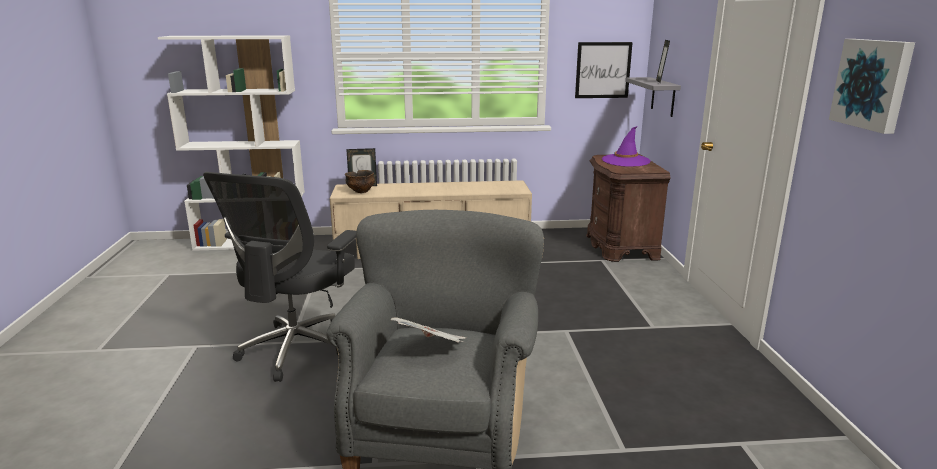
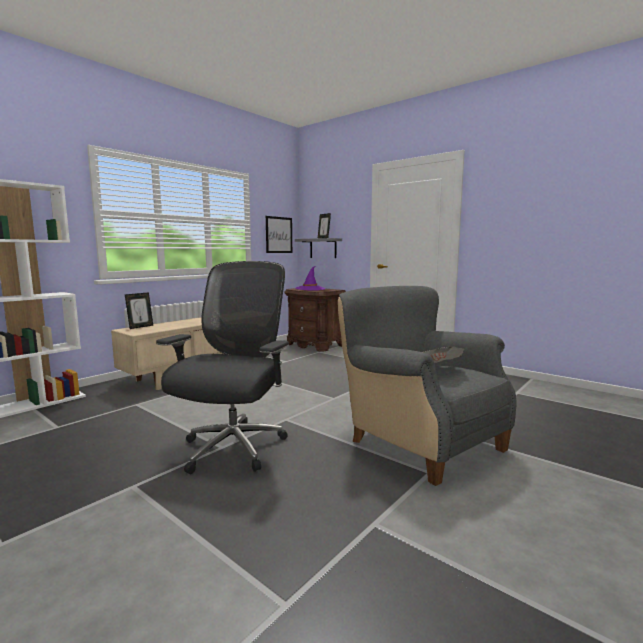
camera: 45 degrees left, 10 degrees down
(296, 347) = (233, 448): office chair -> office chair turned 135 degrees counterclockwise
(361, 191) = (149, 329): bowl -> none
(873, 84) = (509, 210): picture -> none

